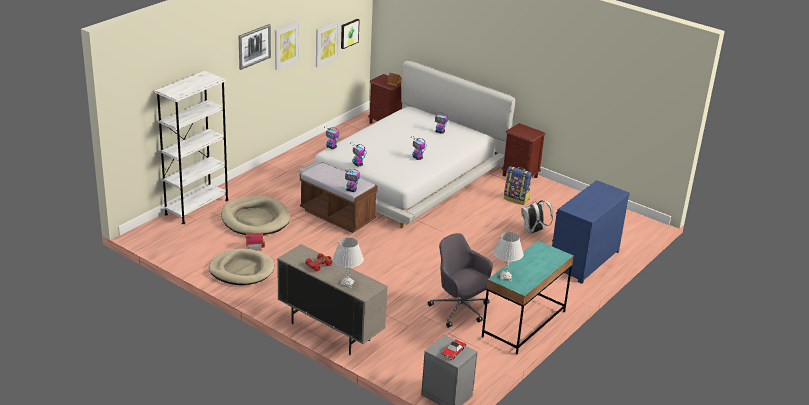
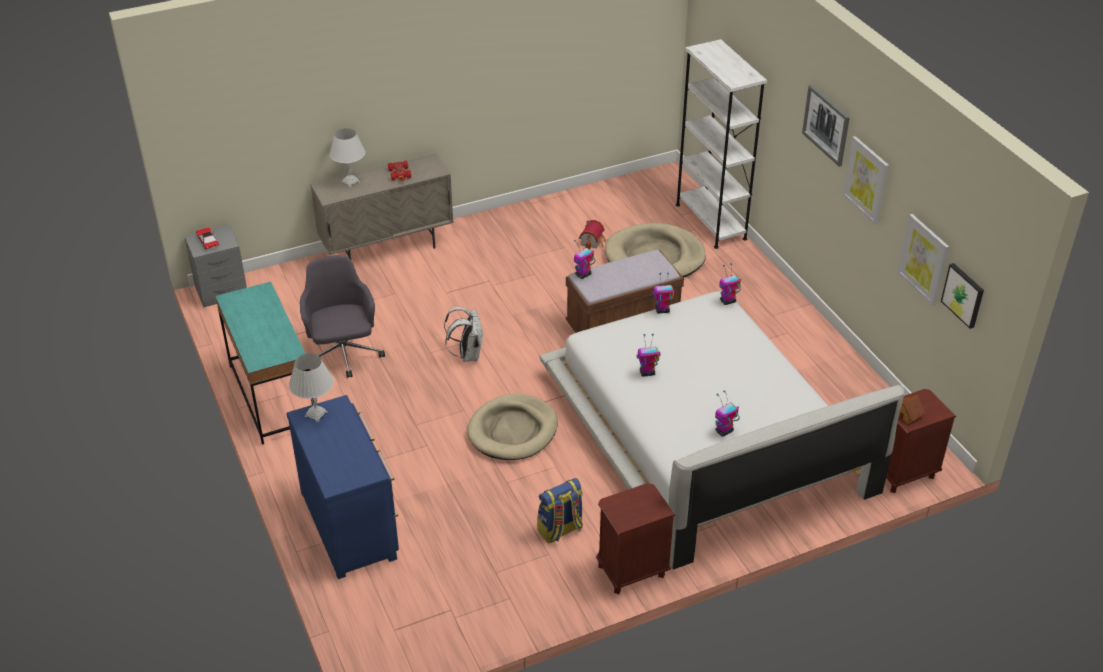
camera: 120 degrees right, 10 degrees up
(241, 270) = (548, 222): beige dog bed -> beige dog bed (513, 430)
(460, 310) = (343, 355): grey office chair -> grey office chair turned 90 degrees counterclockwise
(505, 277) = (261, 296): white table lamp -> white table lamp (316, 414)
(533, 231) = (458, 505): white backpack -> white backpack (467, 354)

